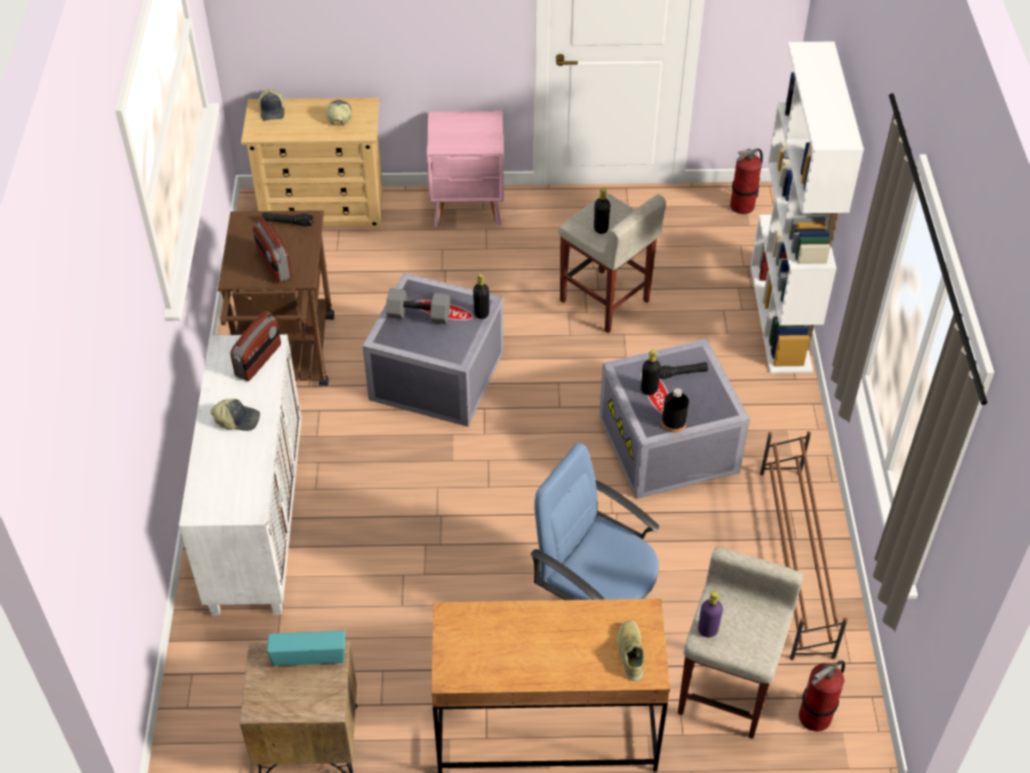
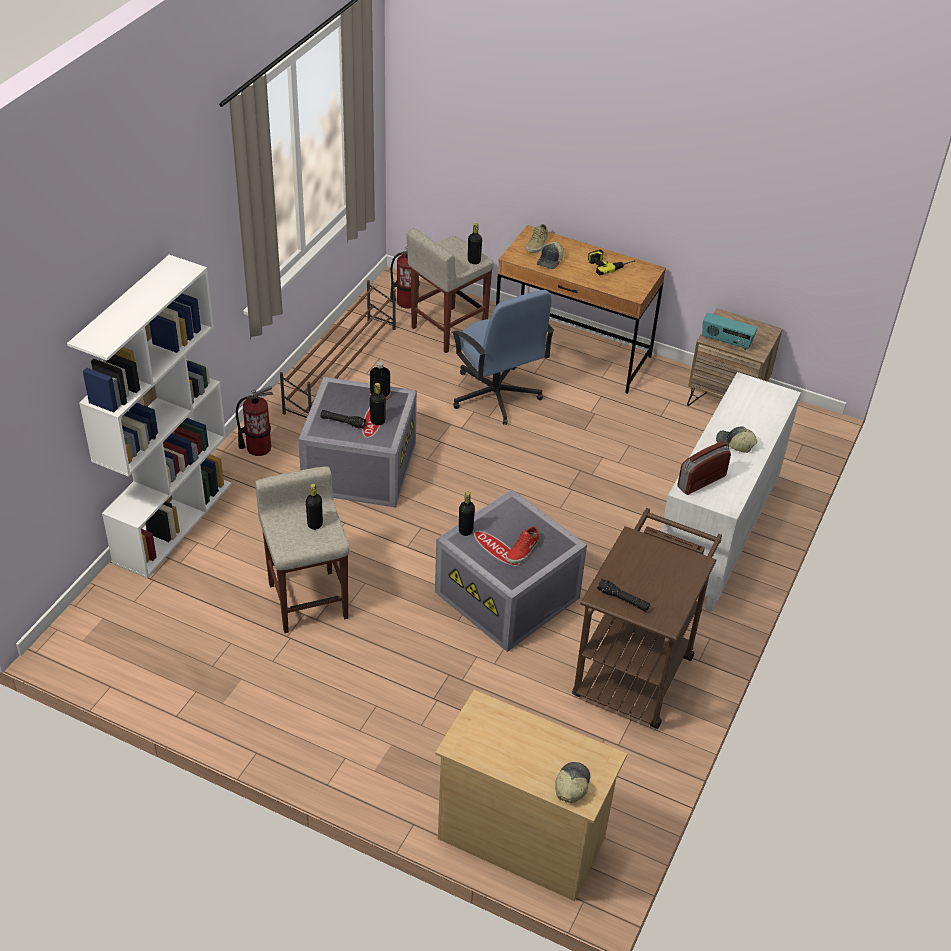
camera: 155 degrees left, 5 degrees down
(274, 264) = (654, 559): radio -> none
(339, 116) = (497, 742): cap -> cap (550, 261)
(418, 316) = (523, 551): grey dumbbell -> red shoe
(469, 207) = (359, 766): pink nightstand -> none
(511, 661) = (609, 263): none -> power drill
(707, 630) = (474, 261): purple bottle -> black bottle
(743, 206) = (86, 641): fire extinguisher -> fire extinguisher (258, 447)

